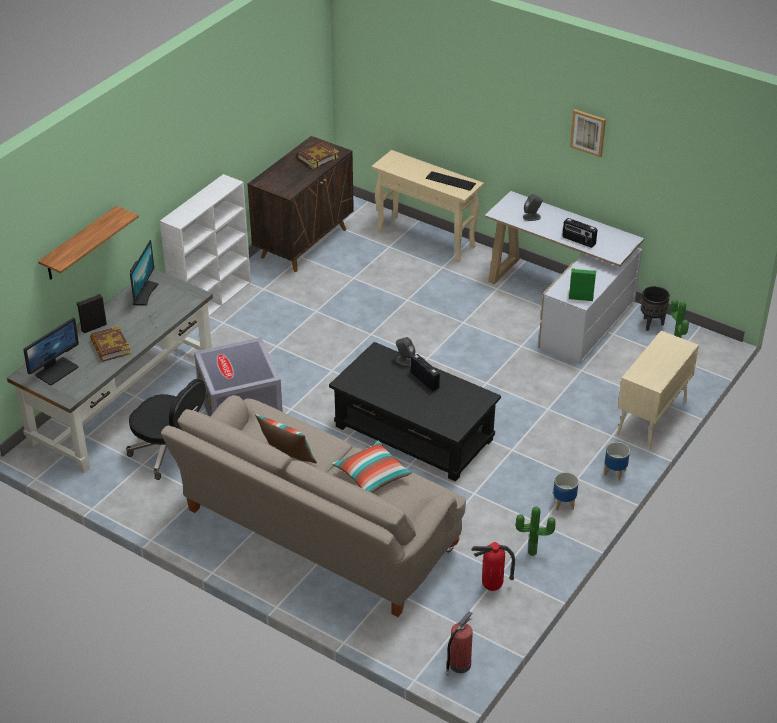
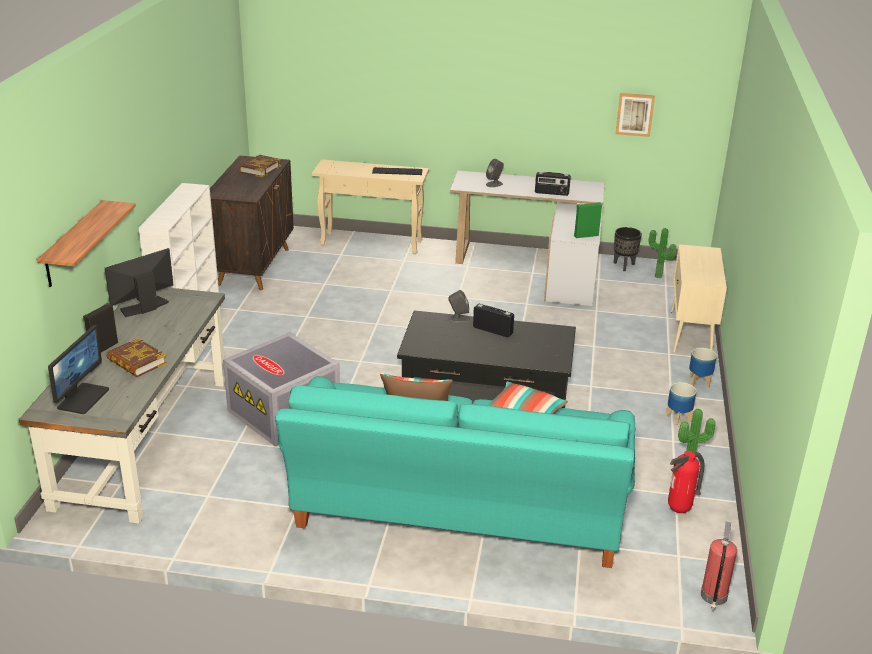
camera: 25 degrees left, 10 degrees down
(144, 293) = (144, 307): monitor -> monitor turned 120 degrees counterclockwise
(170, 453) = (234, 476): black office chair -> none
(316, 533) = (458, 511): beige sofa -> turquoise sofa
(588, 132) = (540, 85): picture -> picture (634, 114)

